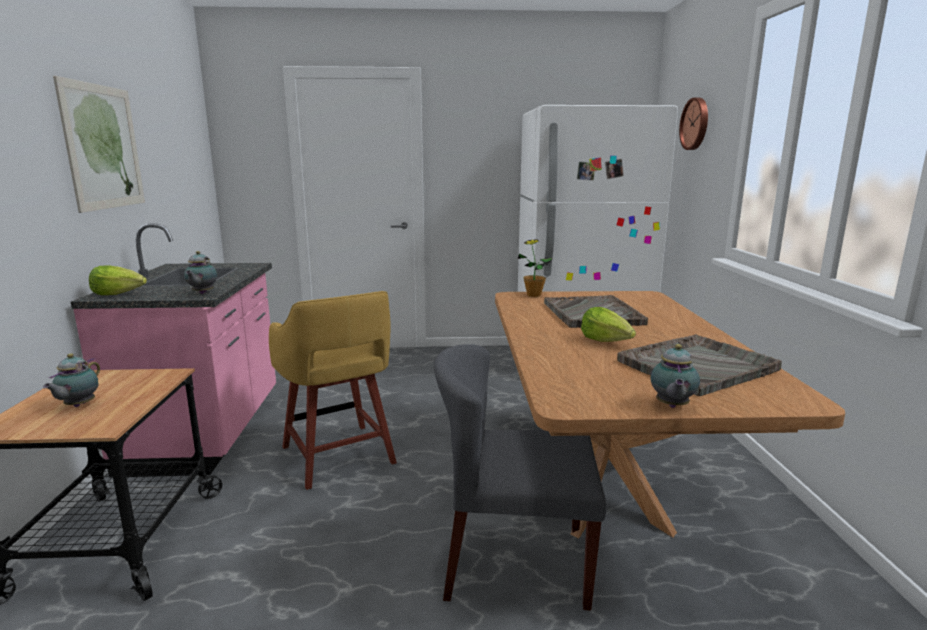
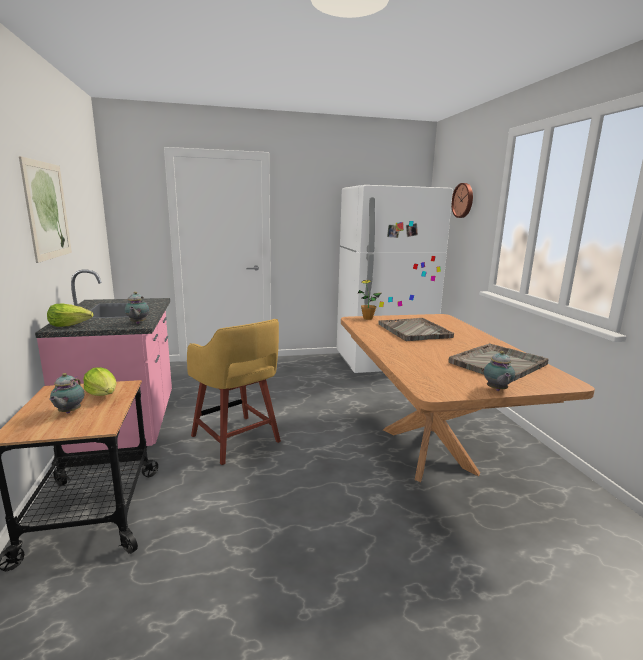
camera: 10 degrees left, 0 degrees up
(515, 562) = (384, 501): grey chair -> none
(606, 341) = (434, 349): lettuce -> lettuce (103, 394)

